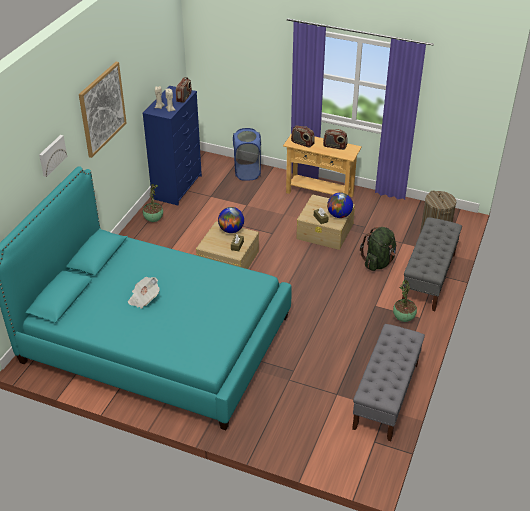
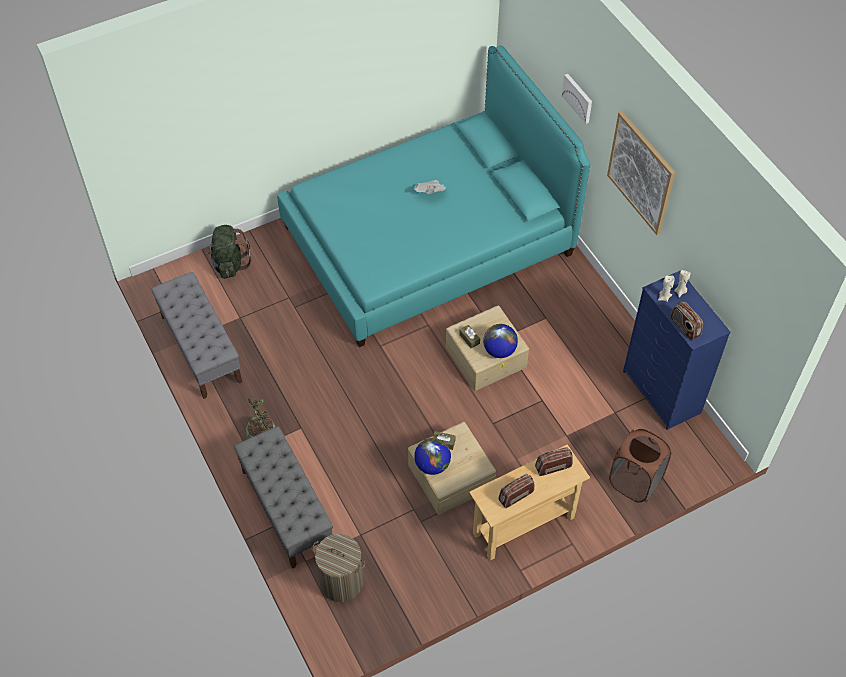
camera: 130 degrees right, 15 degrees up
(153, 219) = (614, 335): potted plant -> none
(247, 172) = (634, 482): blue laundry basket -> brown laundry basket
(378, 262) = (354, 483): green backpack -> green backpack (229, 264)

